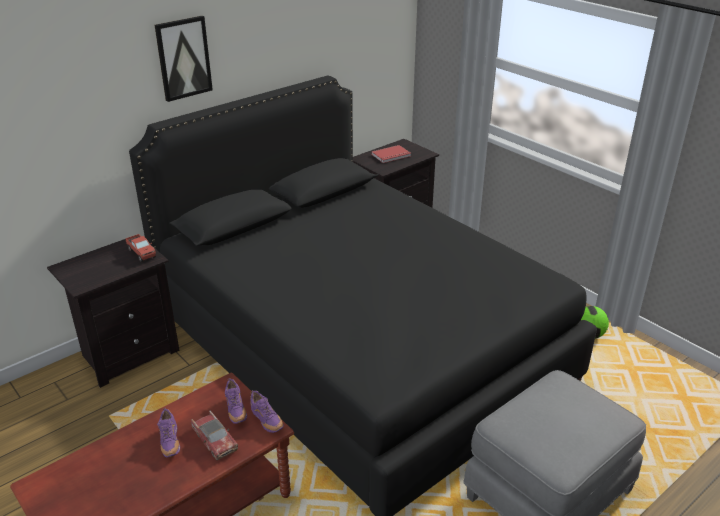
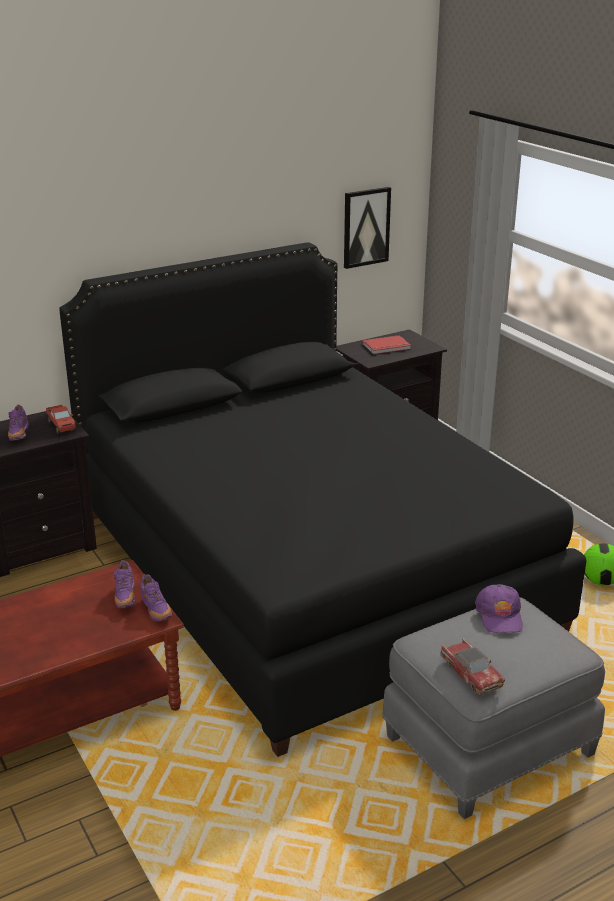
camera: 10 degrees right, 5 degrees down
(170, 443) = (44, 620): purple shoe -> purple shoe (18, 435)
(183, 58) = (130, 208): picture -> picture (366, 227)
(215, 440) = (93, 622): toy car -> toy car (471, 673)
(554, 392) = (499, 615): none -> purple cap

